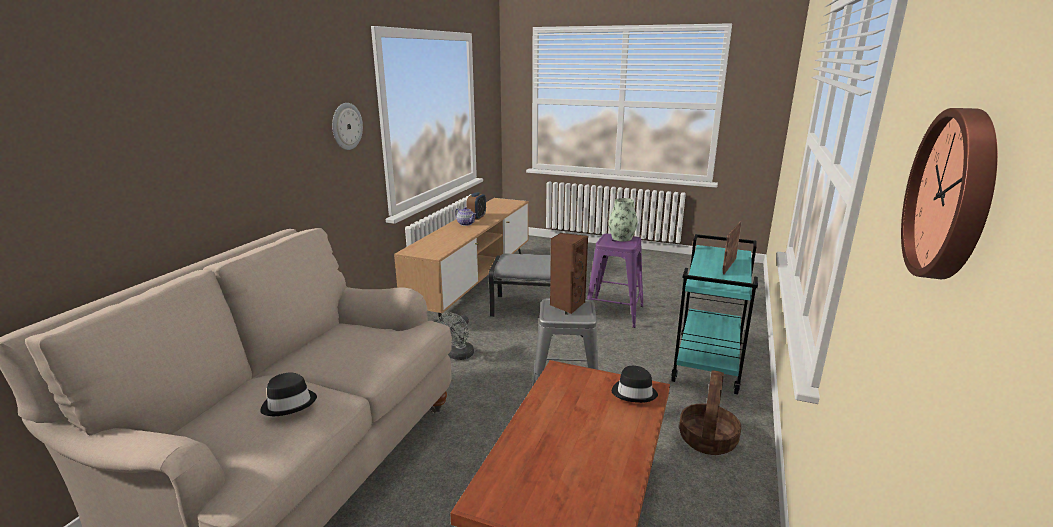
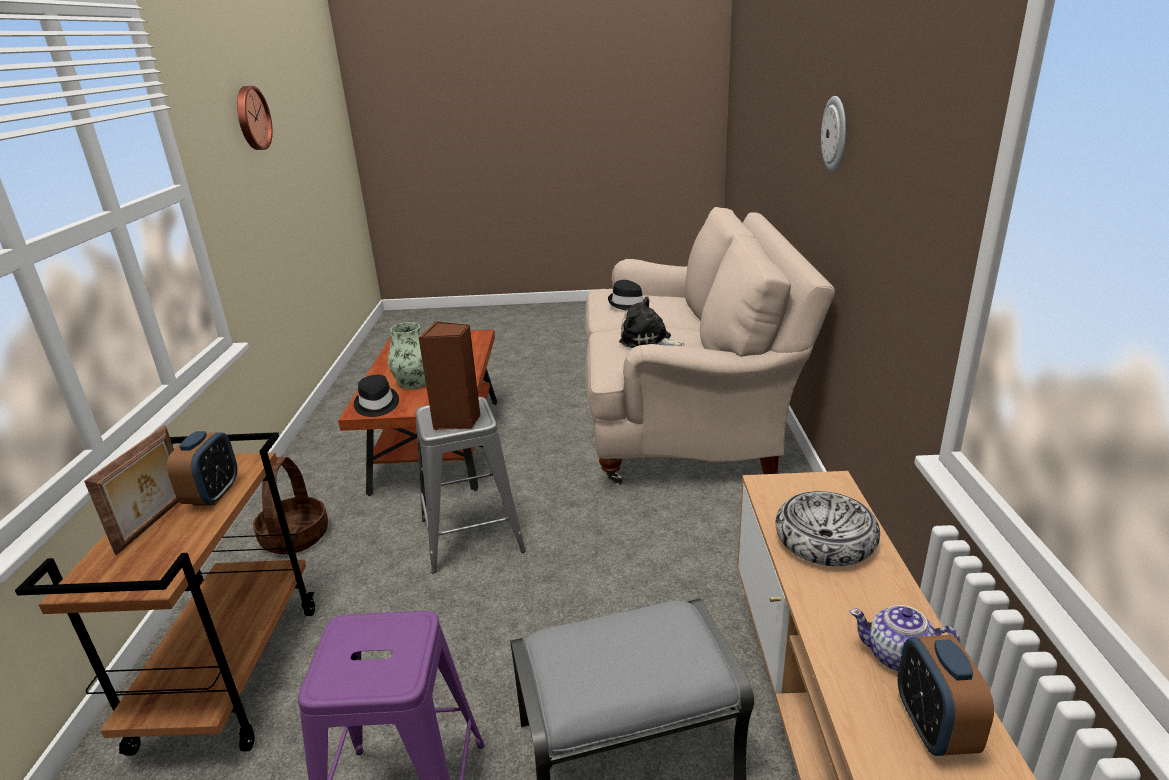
camera: 160 degrees right, 5 degrees up
(346, 126) = (924, 198): wall clock -> wall clock (835, 134)
(356, 343) = (648, 341): none -> plush toy
(443, 240) = (825, 540): none -> bowl
(458, 356) = (663, 563): grey fan -> none
(621, 238) = (361, 670): vase -> vase (414, 383)
(707, 271) = (213, 495): none -> alarm clock
(708, 364) = (230, 674): turquoise cart -> brown cart

